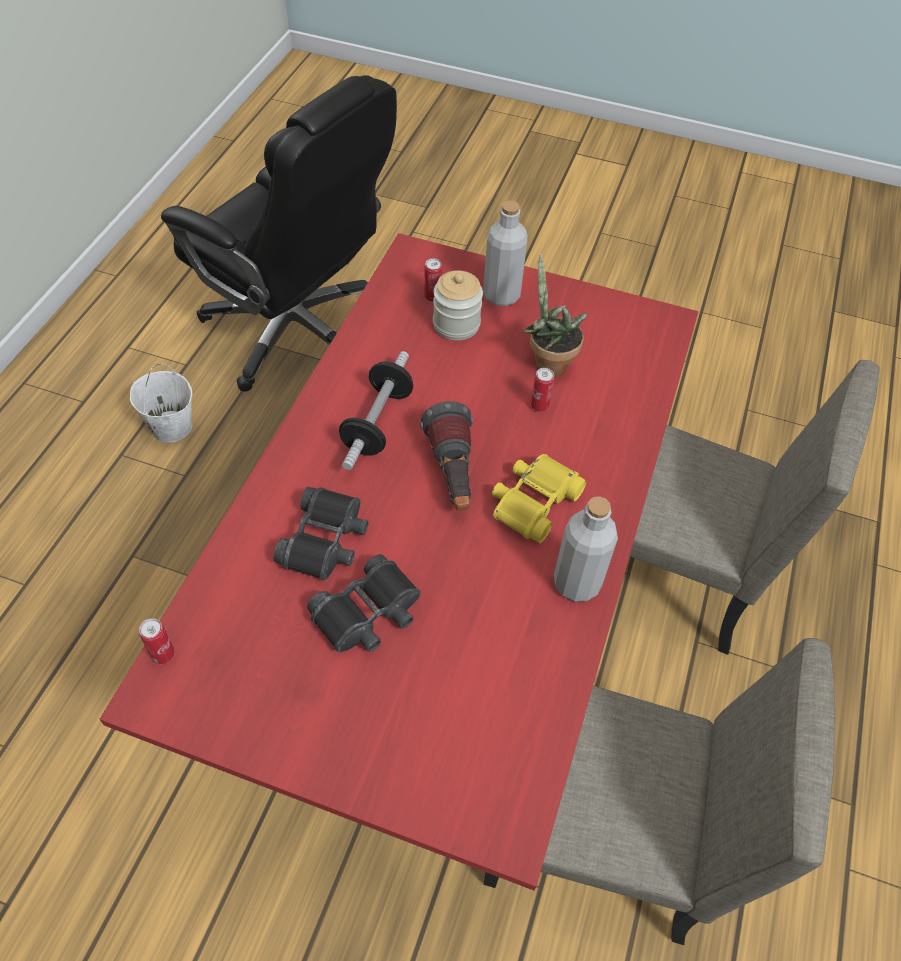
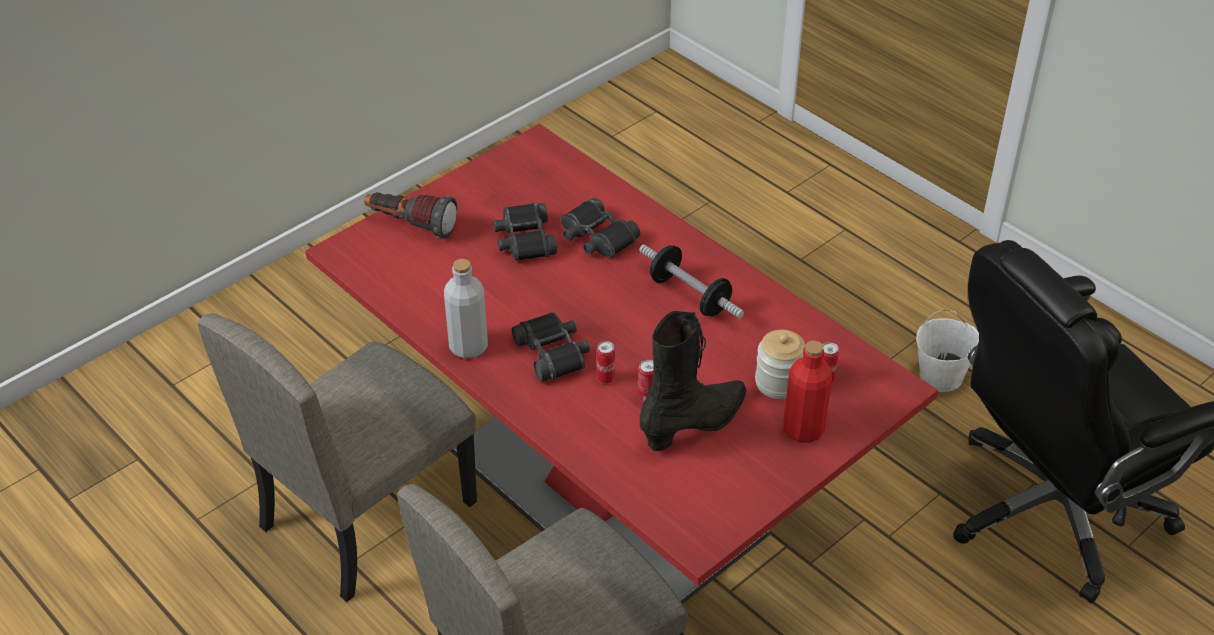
camera: 120 degrees right, 10 degrees down
(163, 654) = (562, 152): can -> can (605, 378)
(452, 475) = (609, 318): flashlight -> flashlight (411, 226)
(501, 295) = (803, 429): grey bottle -> red bottle
(533, 502) = (553, 353): yellow binoculars -> black binoculars
(547, 362) = (695, 425): potted plant -> black boot

